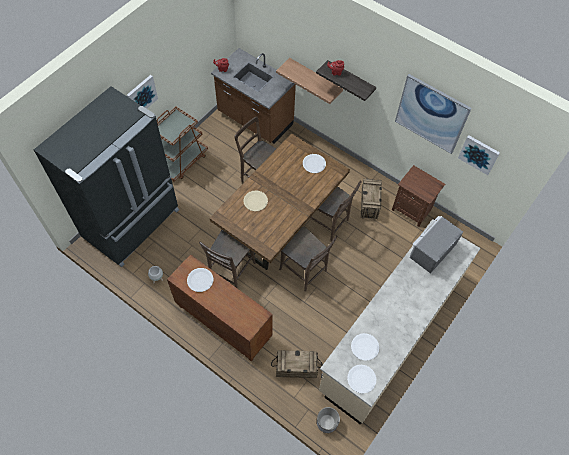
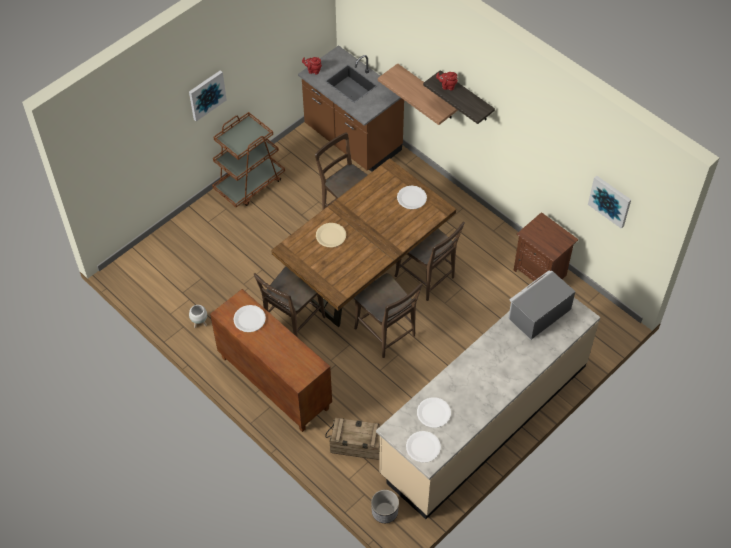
camera: 10 degrees right, 5 degrees down
(133, 224) = (178, 255): black fridge -> none
(369, 204) = (485, 260): crate -> none
(431, 114) = (555, 146): picture -> none

